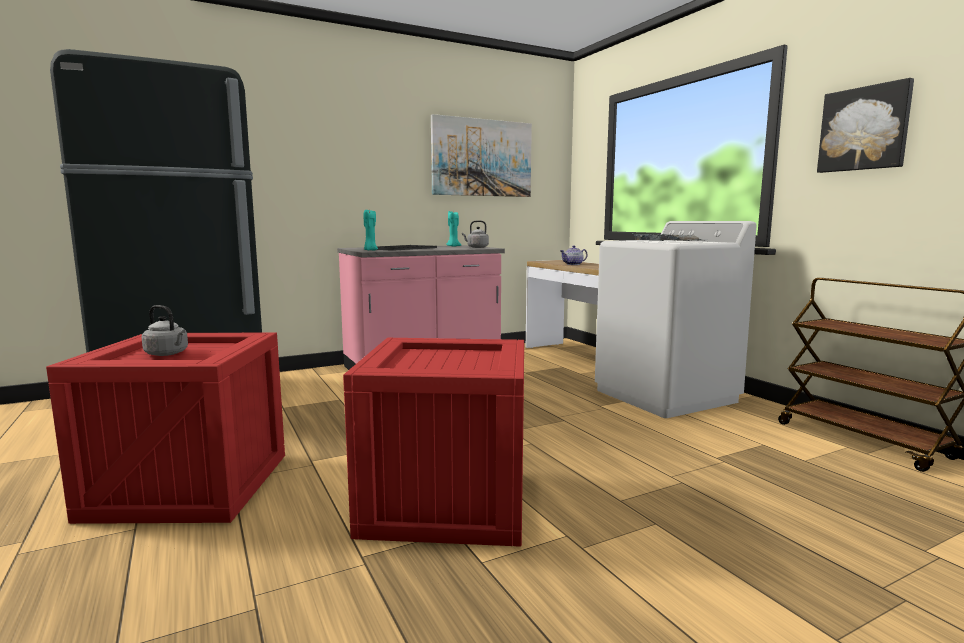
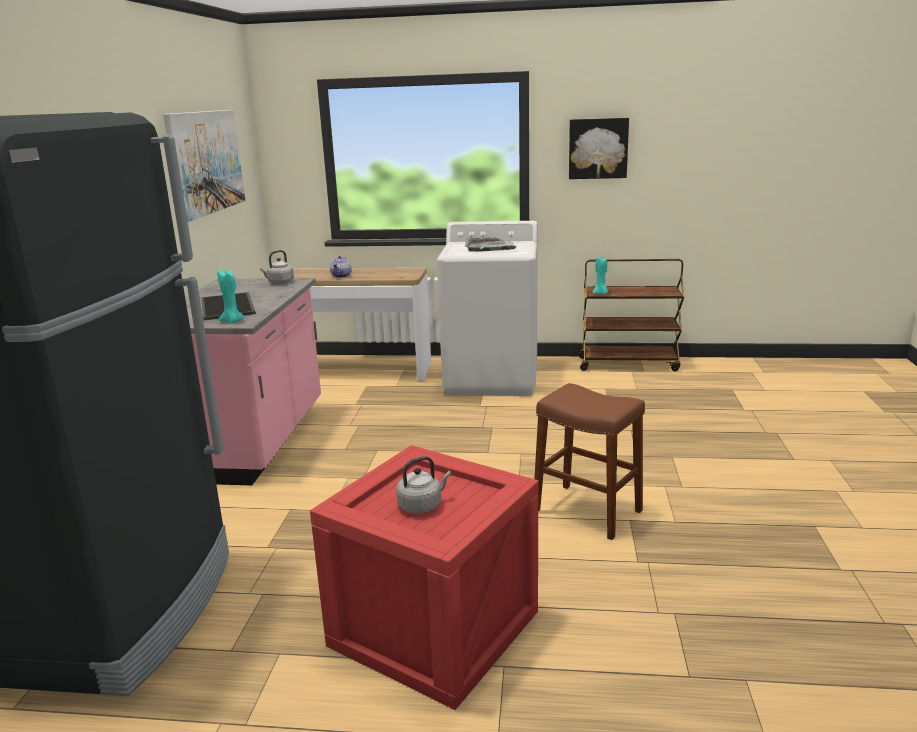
camera: 55 degrees left, 10 degrees up
(448, 502) = (587, 511): crate -> brown stool
(453, 246) = (238, 286): turquoise candle -> turquoise candle (600, 293)

